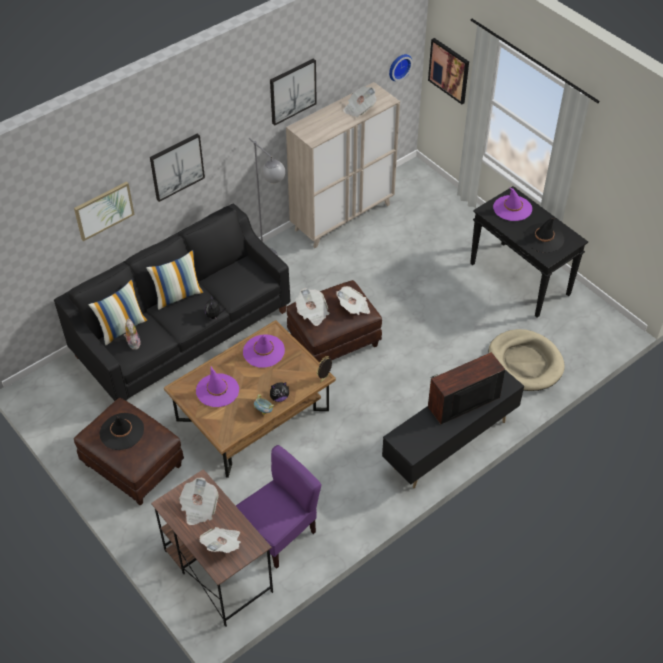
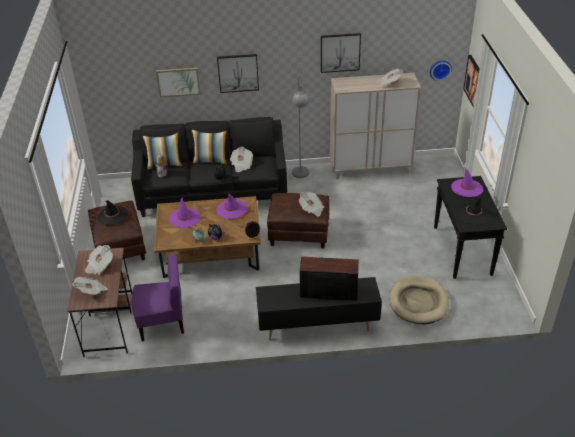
camera: 35 degrees right, 10 degrees down
(312, 313) = (282, 201): newspaper -> newspaper (241, 165)

